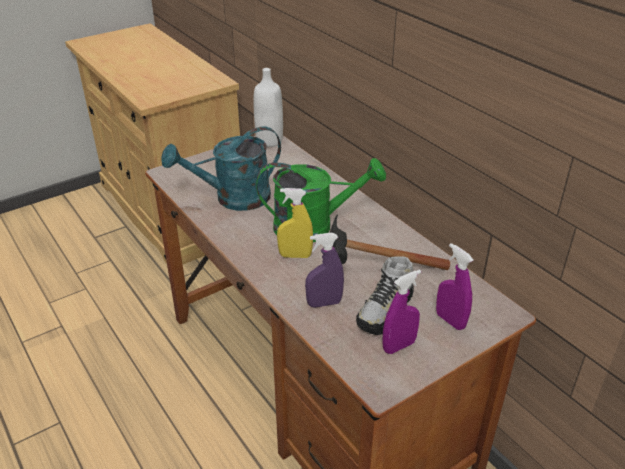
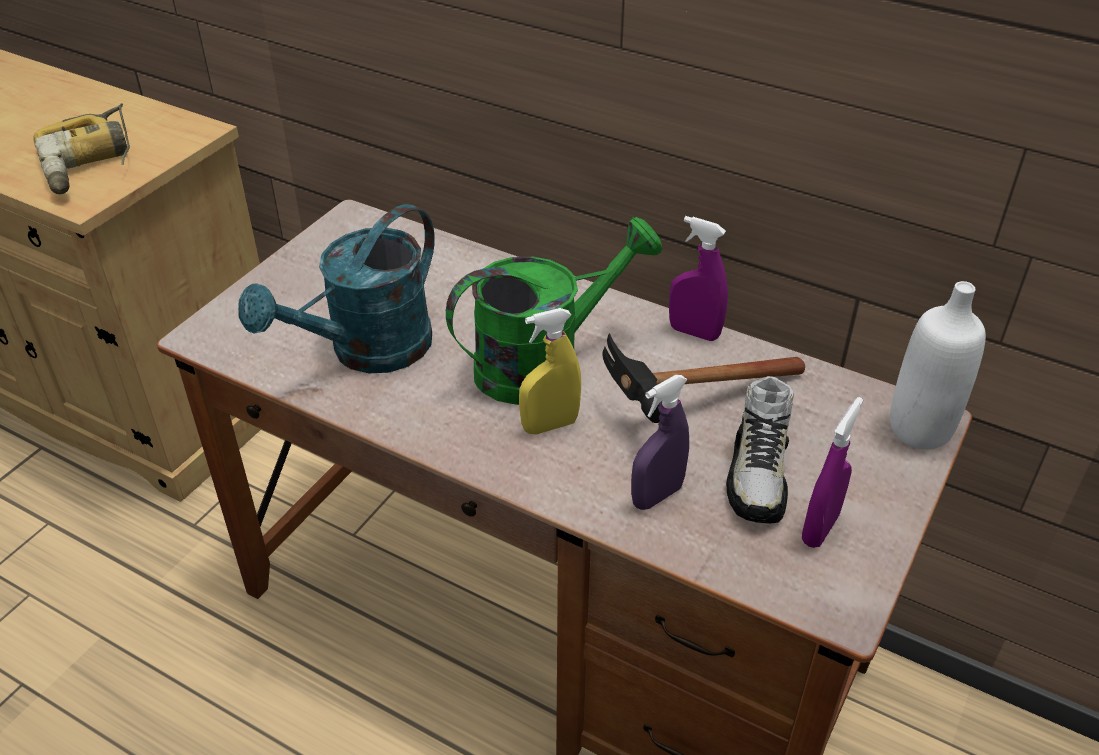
camera: 25 degrees left, 5 degrees up
(164, 85) = (91, 162): none -> power drill
(269, 141) = (354, 224): white bottle -> white bottle (919, 429)
(450, 321) = (862, 458): purple spray bottle -> purple spray bottle (694, 332)

